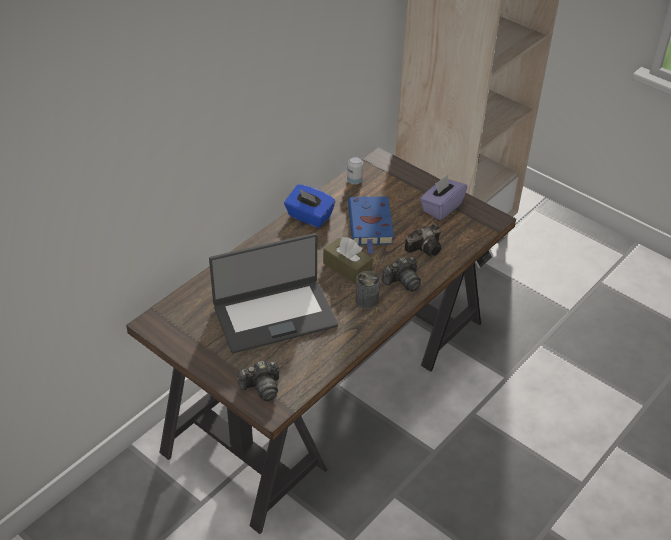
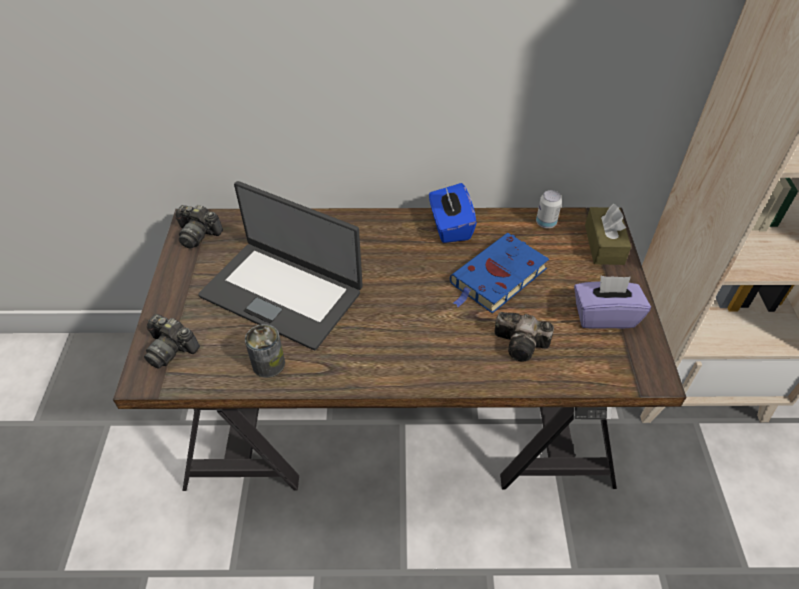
camera: 50 degrees right, 5 degrees up
(347, 268) = (412, 301): brown tissue box -> brown tissue box (604, 244)
(366, 301) = (380, 349): can -> can (268, 364)
(402, 282) = (444, 360): camera -> camera (198, 234)

